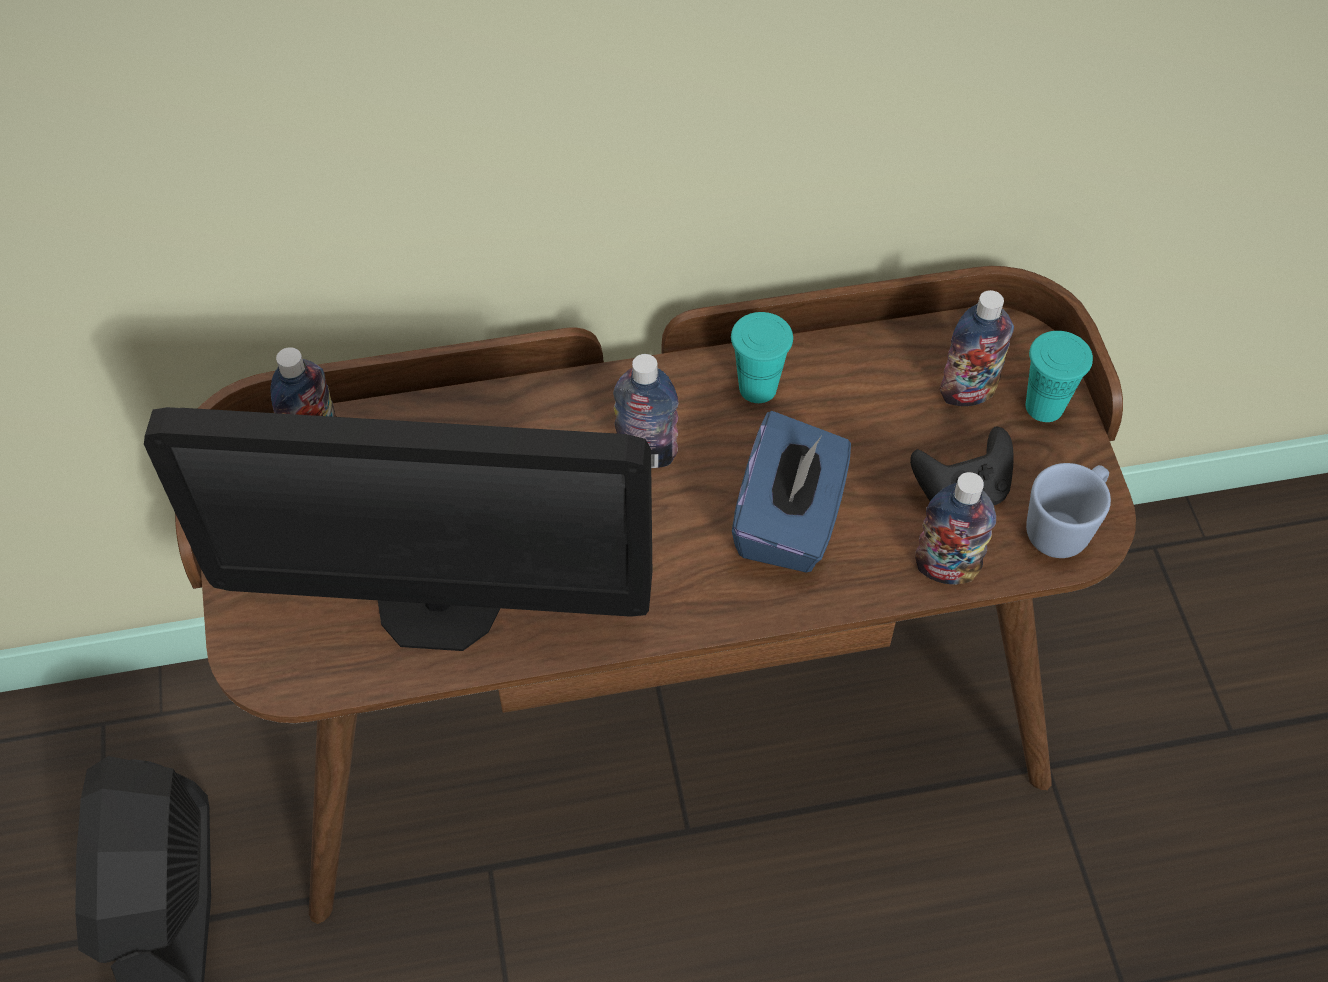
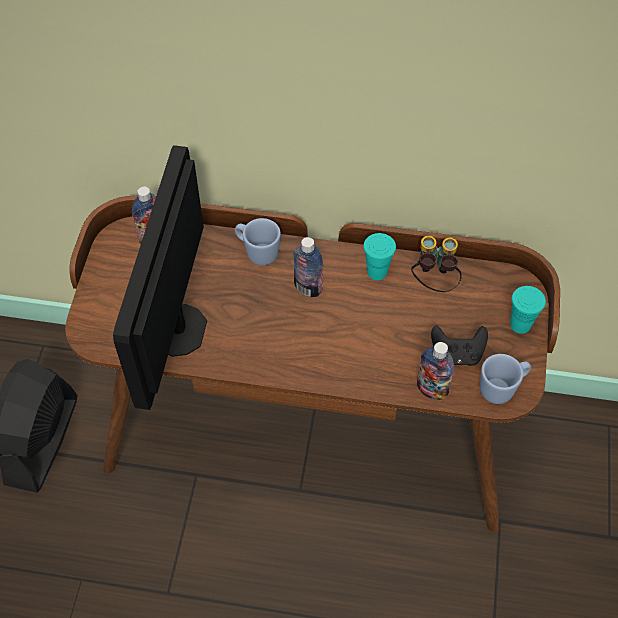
camera: 20 degrees right, 0 degrees up
(439, 604) = (179, 330): monitor -> monitor turned 75 degrees clockwise
(525, 416) = (257, 252): none -> blue mug
(789, 520) = (363, 342): blue tissue box -> none
(864, 376) = (433, 282): none -> binoculars
(967, 393) = (483, 306): bottle -> none

